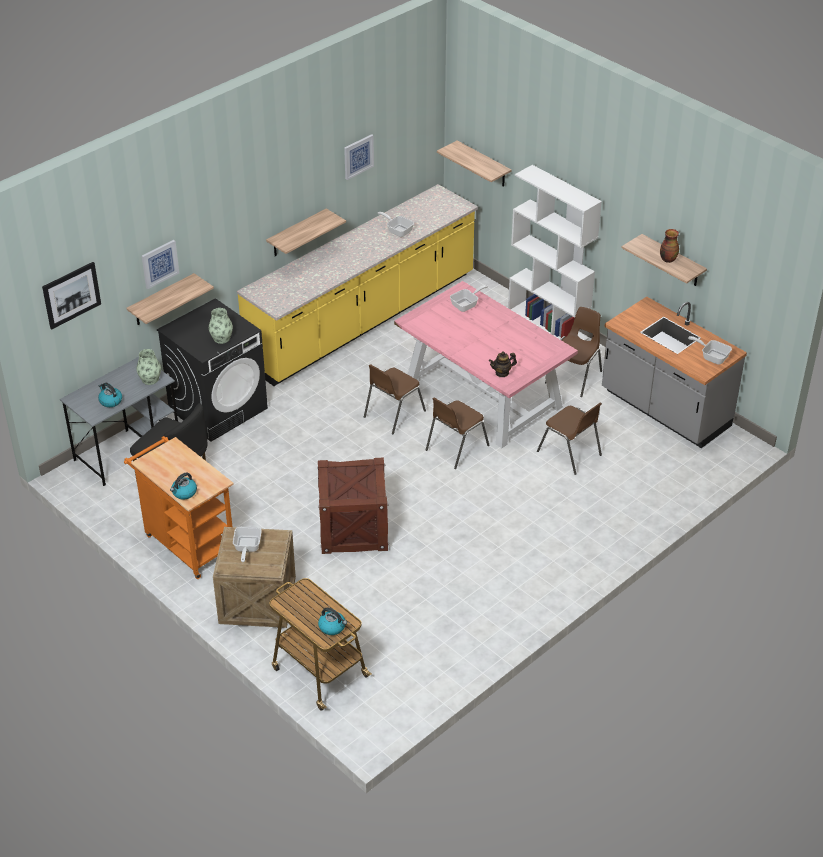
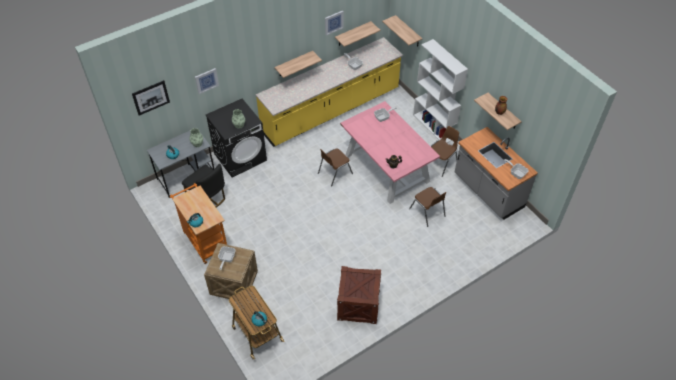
camera: 10 degrees right, 10 degrees up
(162, 300) = (208, 99): shelf -> shelf (352, 34)
(353, 529) = (296, 244): crate -> crate (358, 305)
(455, 448) = (364, 200): brown chair -> none

